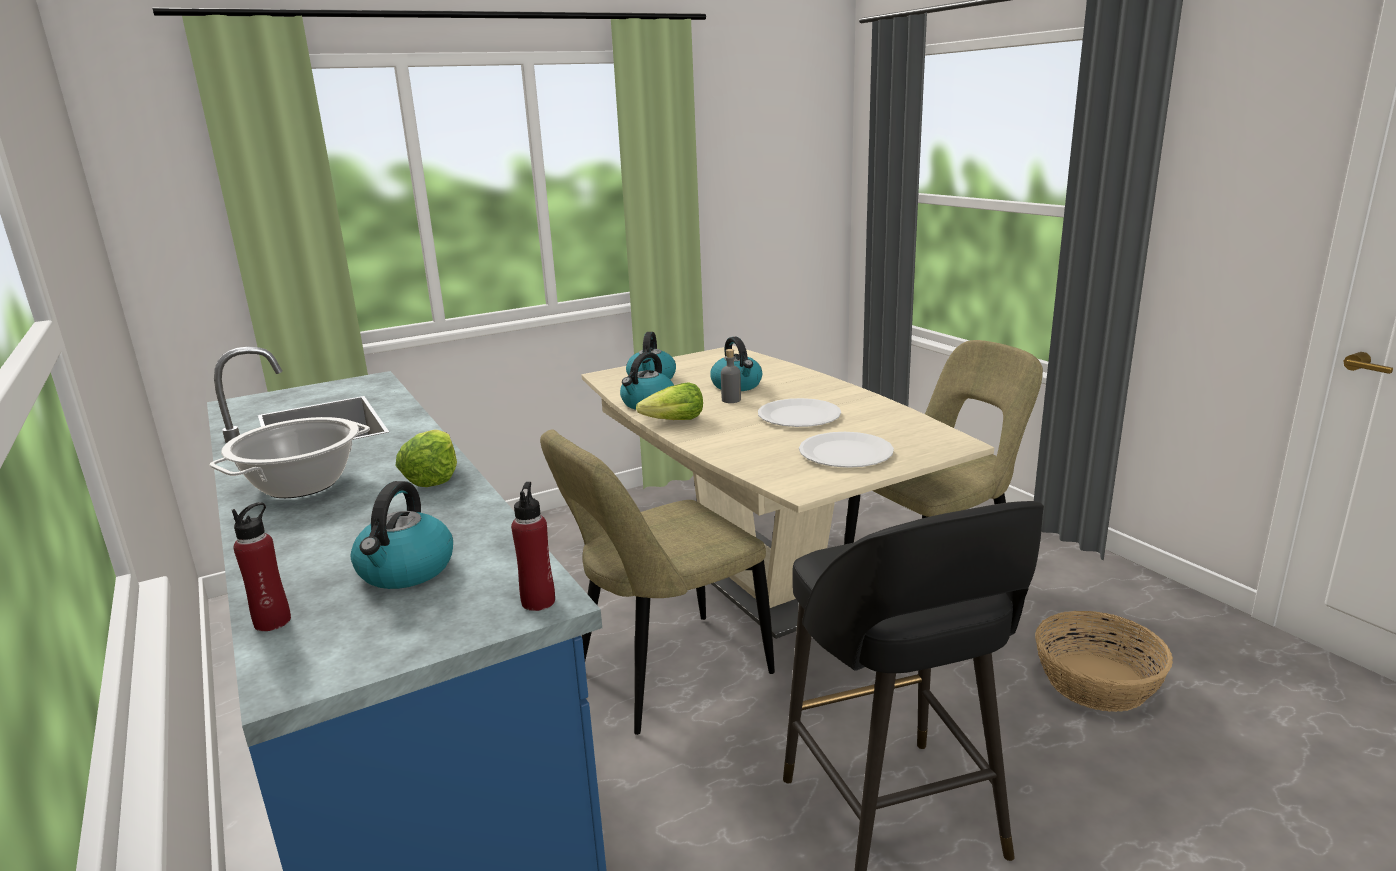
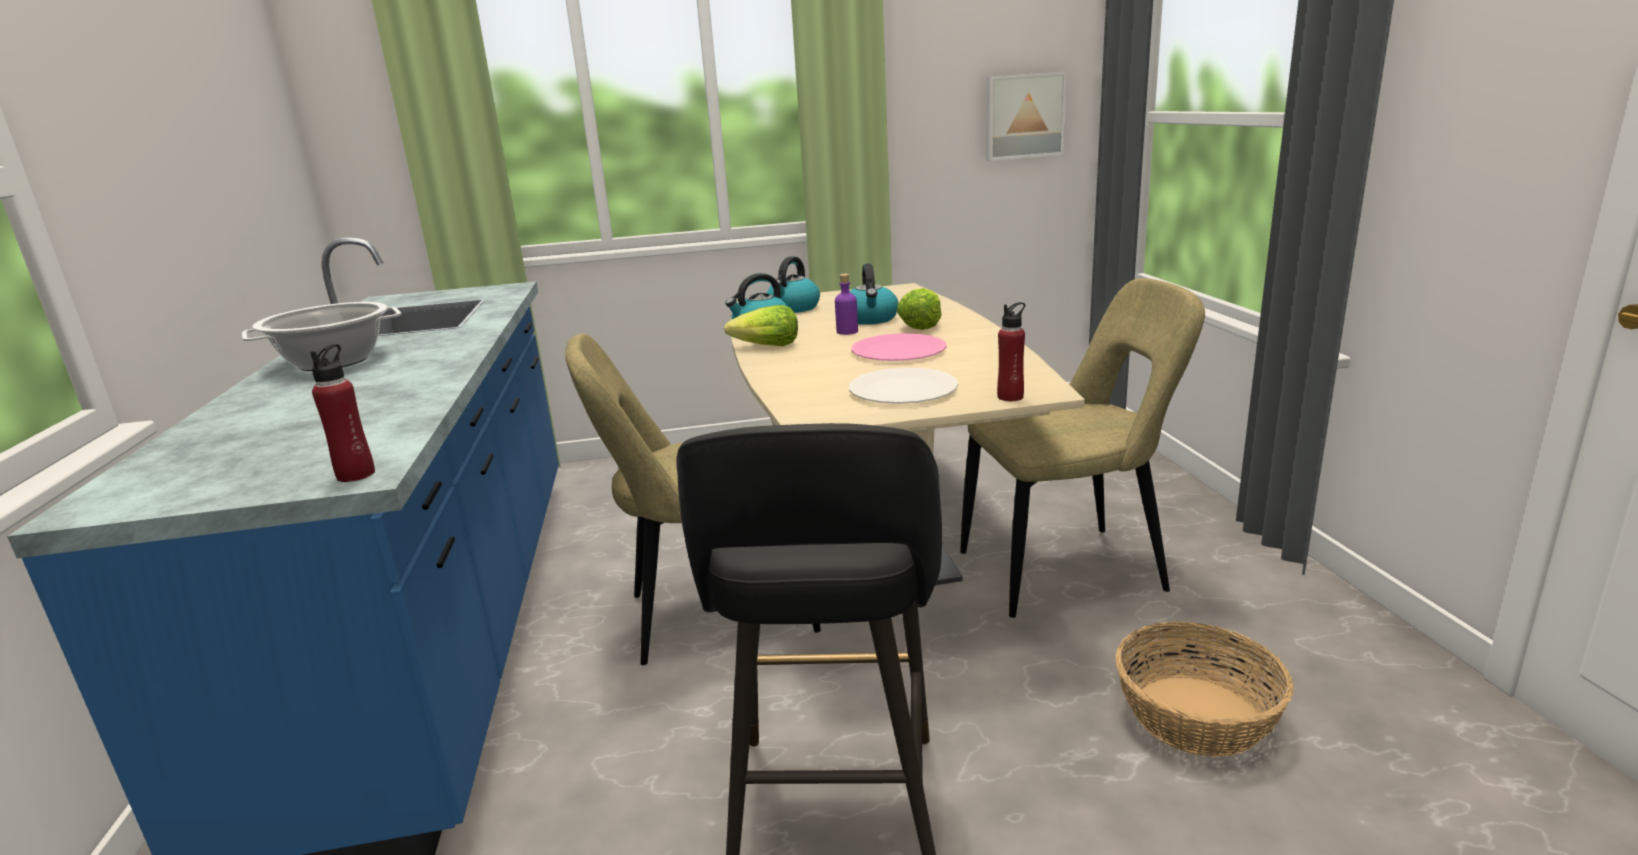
camera: 20 degrees right, 0 degrees up
(273, 621) = (149, 461): red bottle -> red bottle (1010, 397)
(406, 571) = (299, 436): kettle -> none
(432, 477) = (435, 365): lettuce -> lettuce (921, 325)
(731, 400) = (847, 331): grey bottle -> purple bottle
(798, 193) = (1023, 116): none -> picture
(799, 416) = (898, 351): white plate -> pink plate

